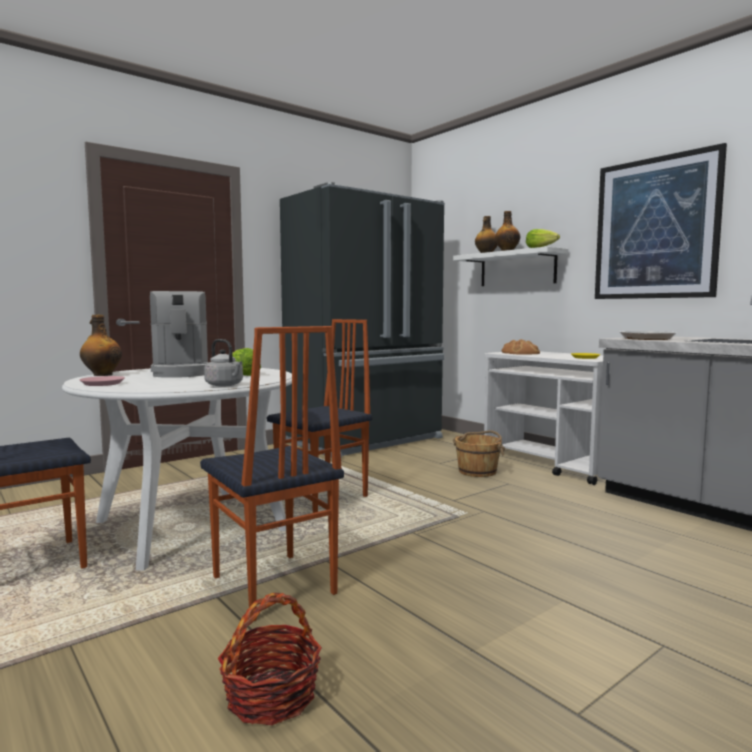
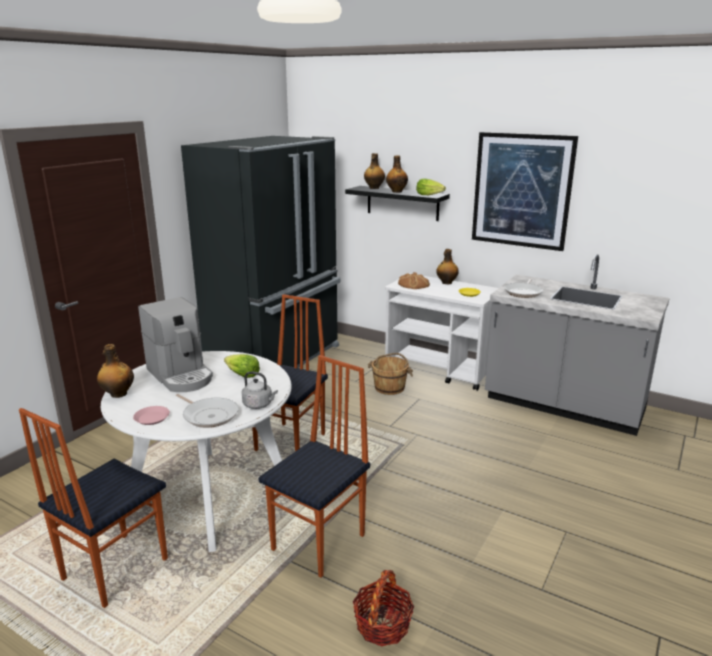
camera: 20 degrees left, 15 degrees up
(161, 386) = (209, 415): none -> frying pan
(272, 586) = (320, 542): chair -> chair turned 90 degrees counterclockwise
(517, 269) = (402, 203): white shelf -> black shelf
(563, 353) = (446, 283): none -> bottle

